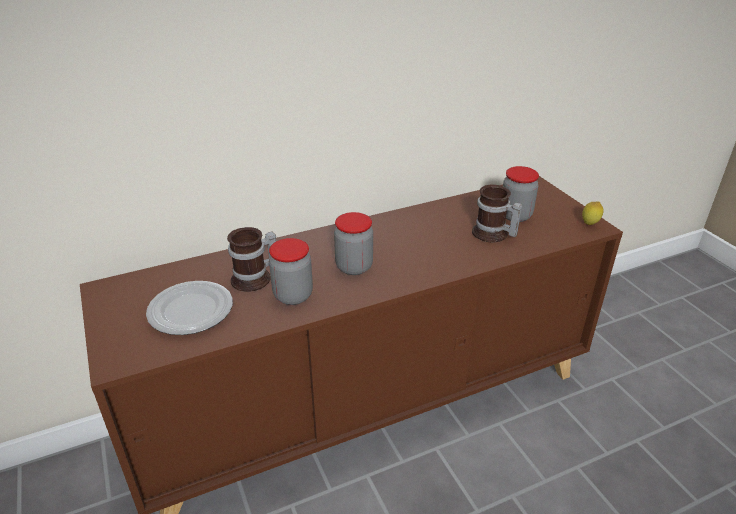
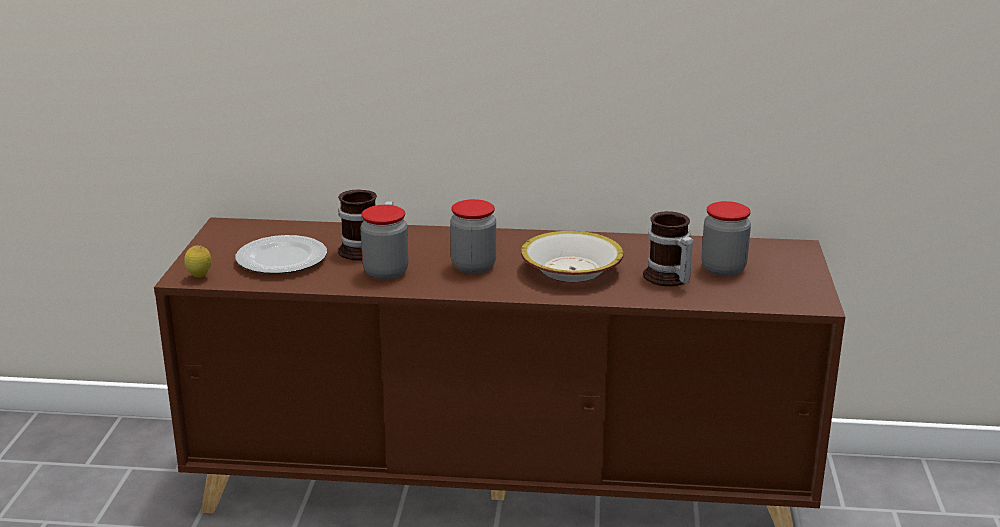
camera: 30 degrees right, 10 degrees down
(425, 247) = (572, 270): none -> bowl
(589, 224) = (809, 299): lemon -> lemon (199, 277)

